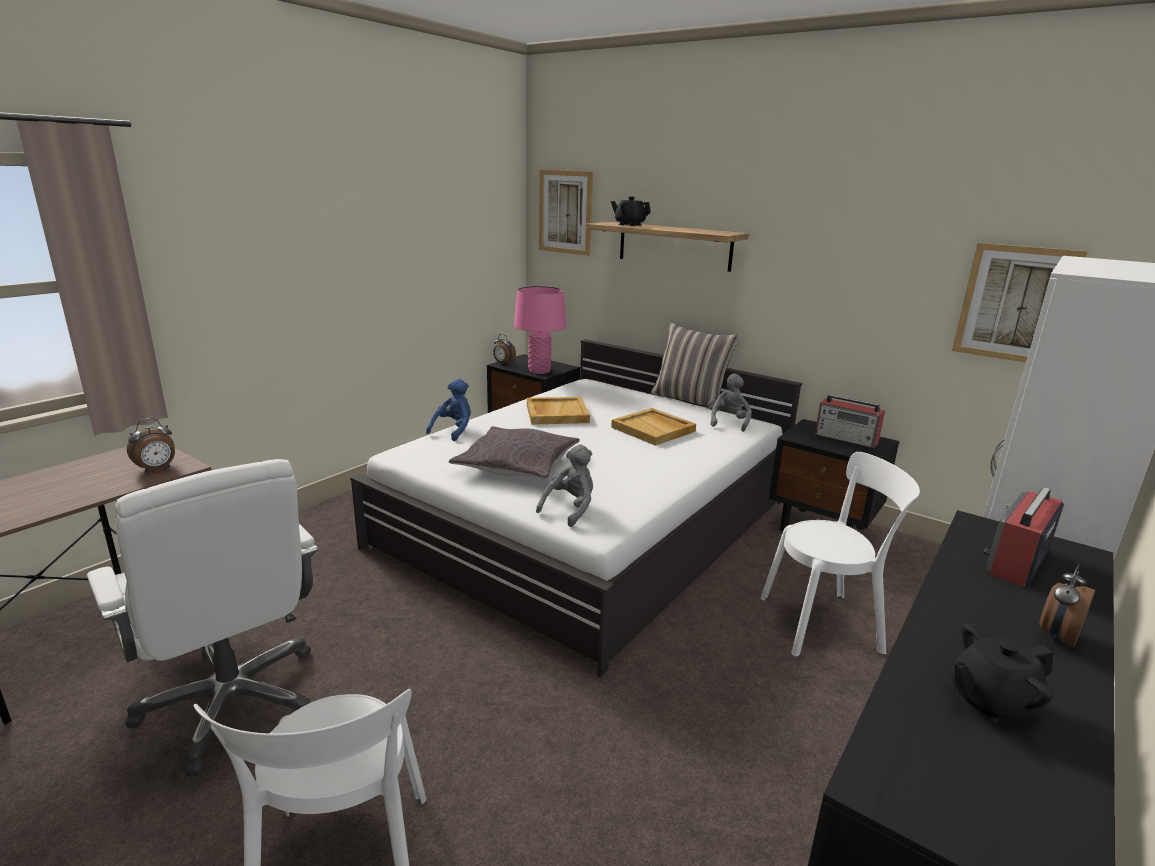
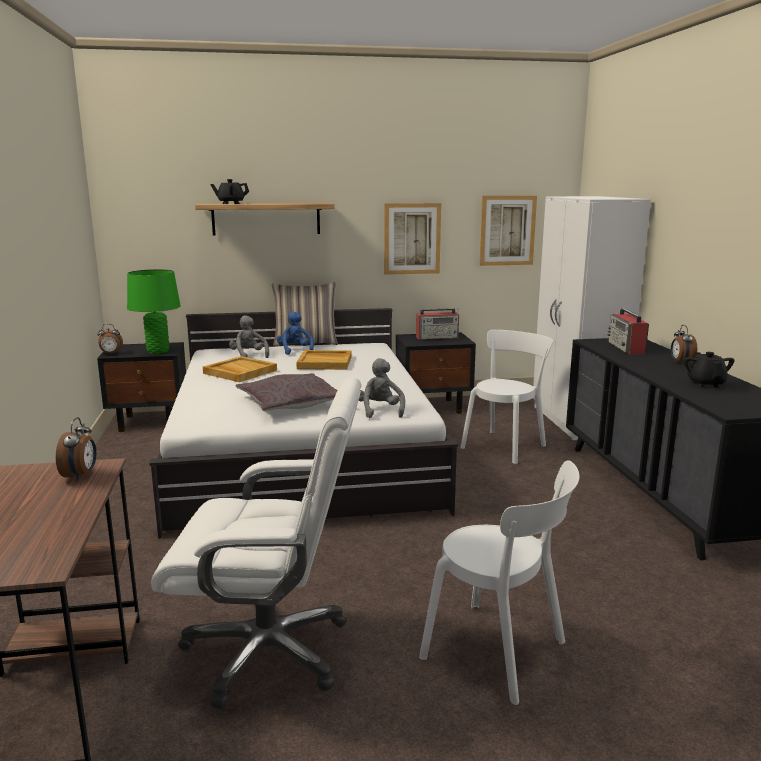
camera: 45 degrees left, 5 degrees down
(454, 430) = (190, 402): blue plush toy -> blue plush toy (295, 351)
(539, 371) = (158, 351): pink table lamp -> green table lamp
(565, 212) = (143, 198): picture -> picture (412, 239)
(728, 422) = (357, 348): grey plush toy -> grey plush toy (249, 356)
(990, 702) = (705, 384): black teapot -> black teapot turned 150 degrees clockwise

